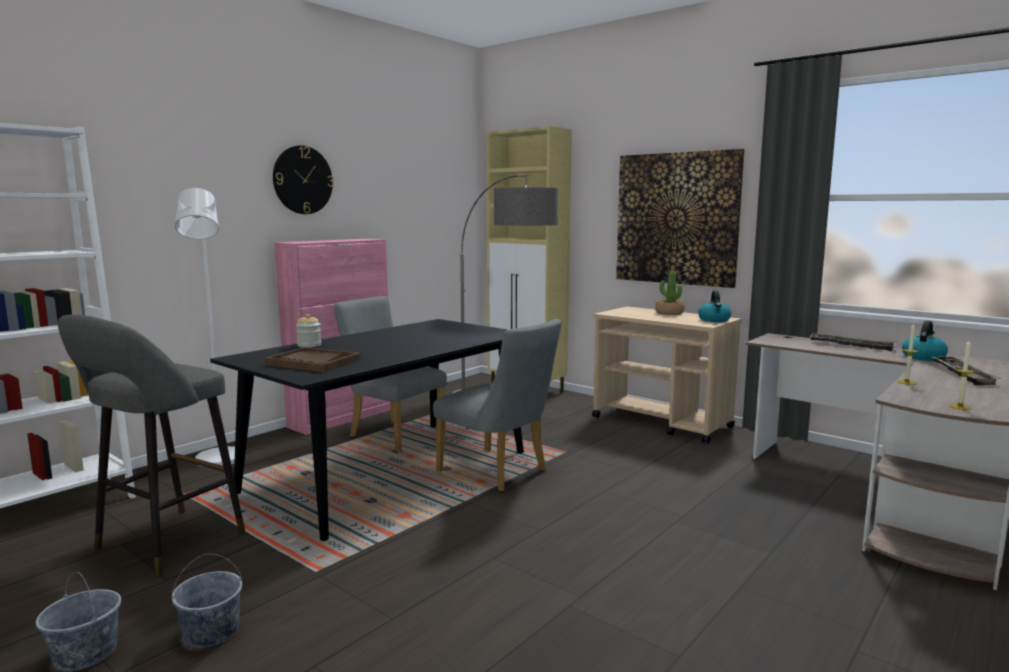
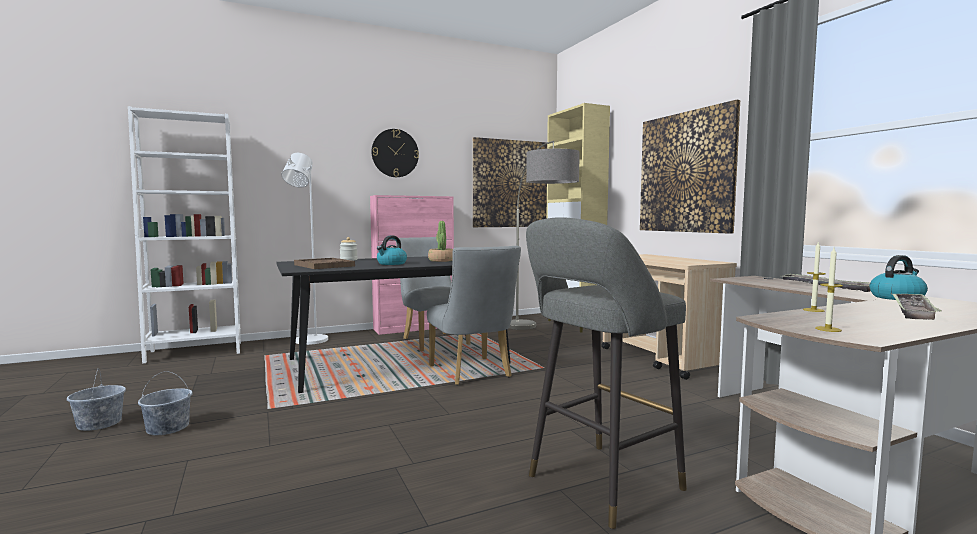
camera: 25 degrees right, 5 degrees down
(164, 544) = (216, 378): grey stool -> grey stool (598, 485)
(437, 216) = (511, 184): none -> picture
(669, 313) = (672, 258): potted plant -> potted plant (441, 260)
(714, 320) = (703, 262): kettle -> kettle (391, 264)

